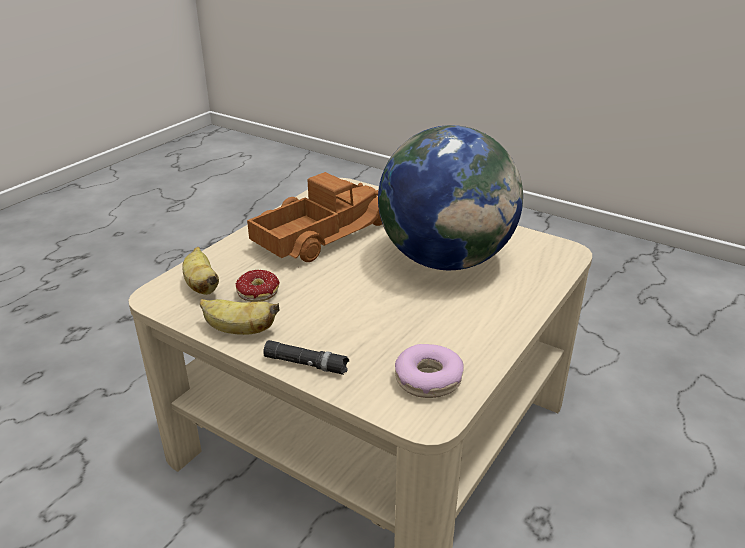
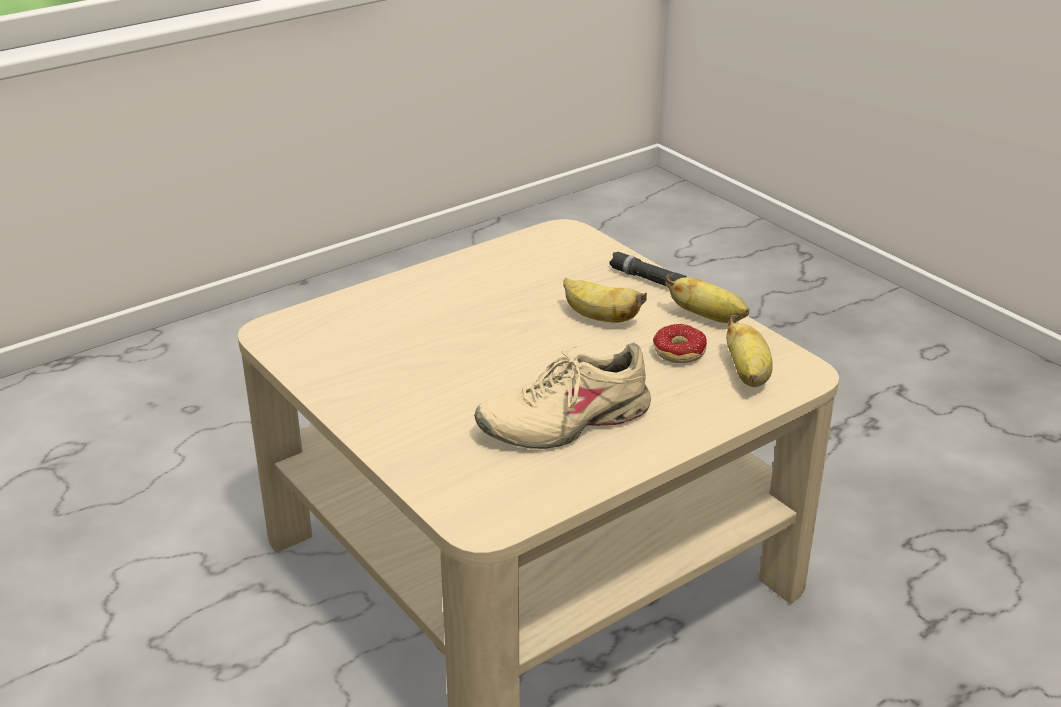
camera: 160 degrees left, 0 degrees up
(322, 233) = (564, 421): toy truck -> beige shoe
(334, 311) = (599, 318): none -> banana
(428, 379) = (544, 250): donut -> none
(445, 259) = (428, 349): globe -> none

